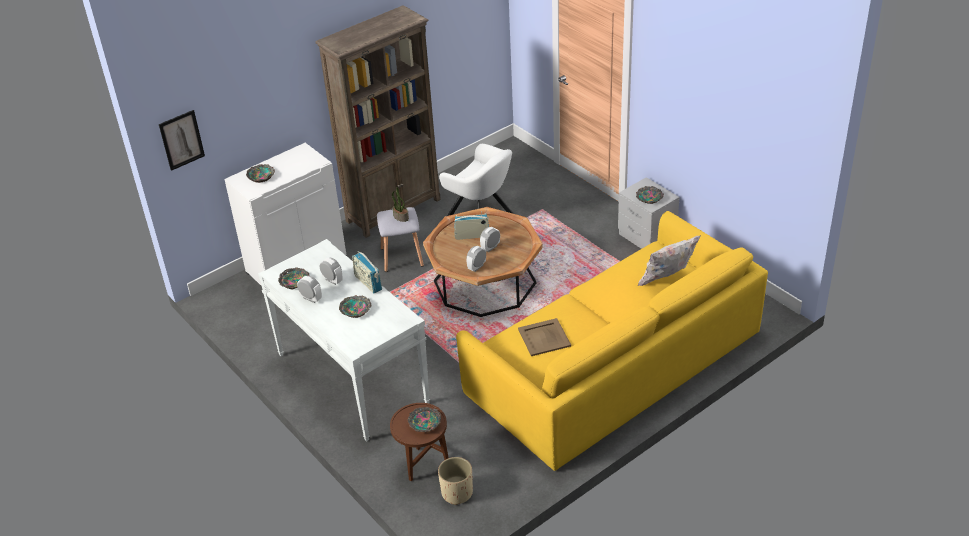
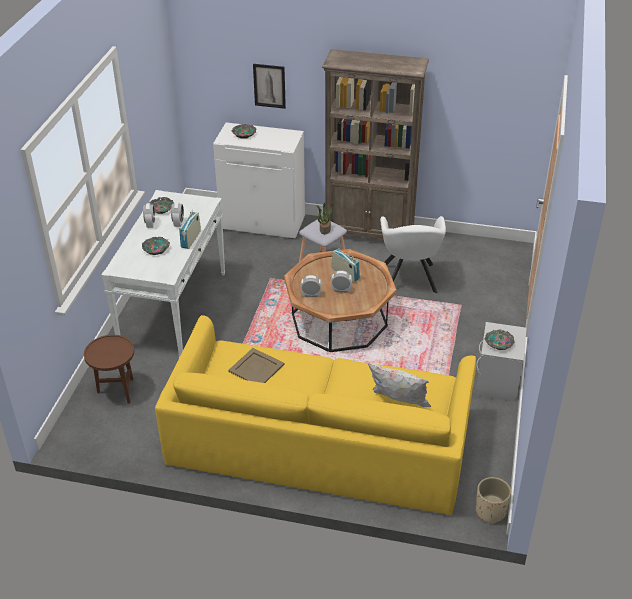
camera: 50 degrees right, 0 degrees up
(181, 140) = (198, 73): picture -> picture (269, 86)
(424, 423) = (110, 354): bowl -> none
(457, 493) = (103, 423): beige planter -> beige planter (490, 511)

